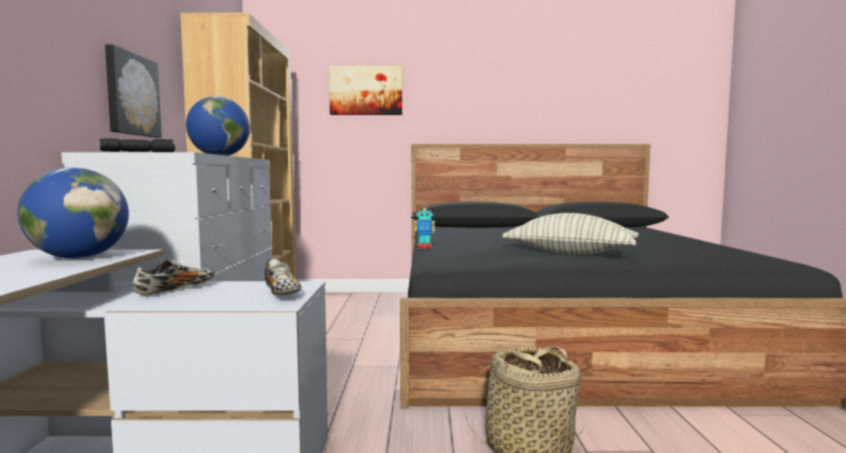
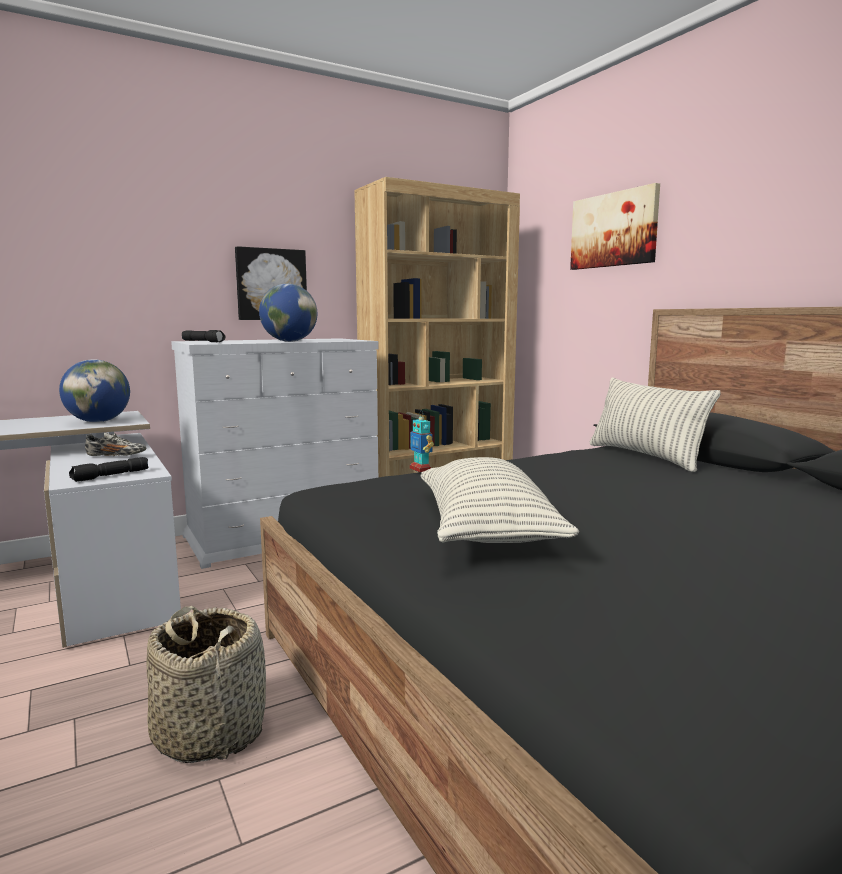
camera: 60 degrees right, 5 degrees up
(282, 293) = (110, 476): shoe -> black flashlight
(462, 228) = (645, 456): none -> pillow

